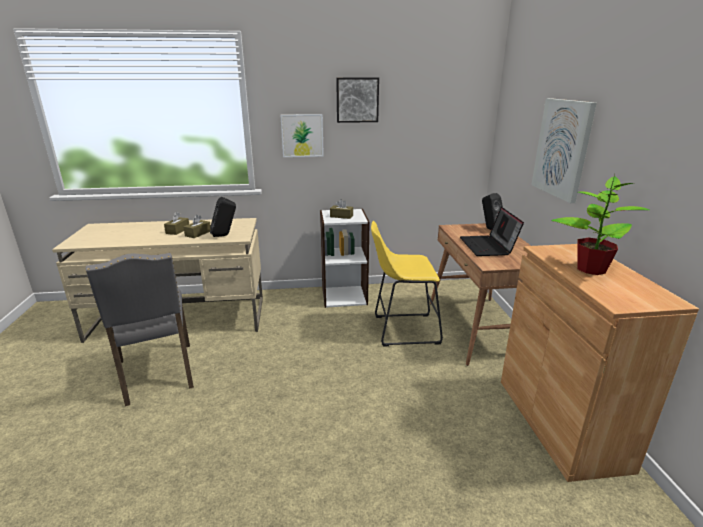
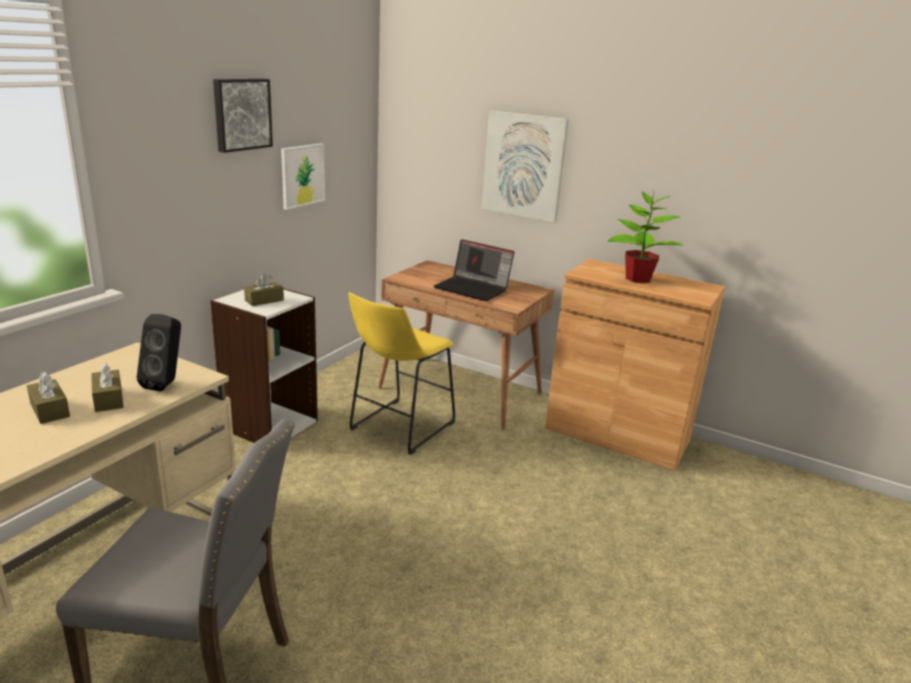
camera: 55 degrees left, 0 degrees up
(302, 135) = (172, 180): picture -> picture (302, 175)
(490, 229) = (436, 270): black speaker -> none

